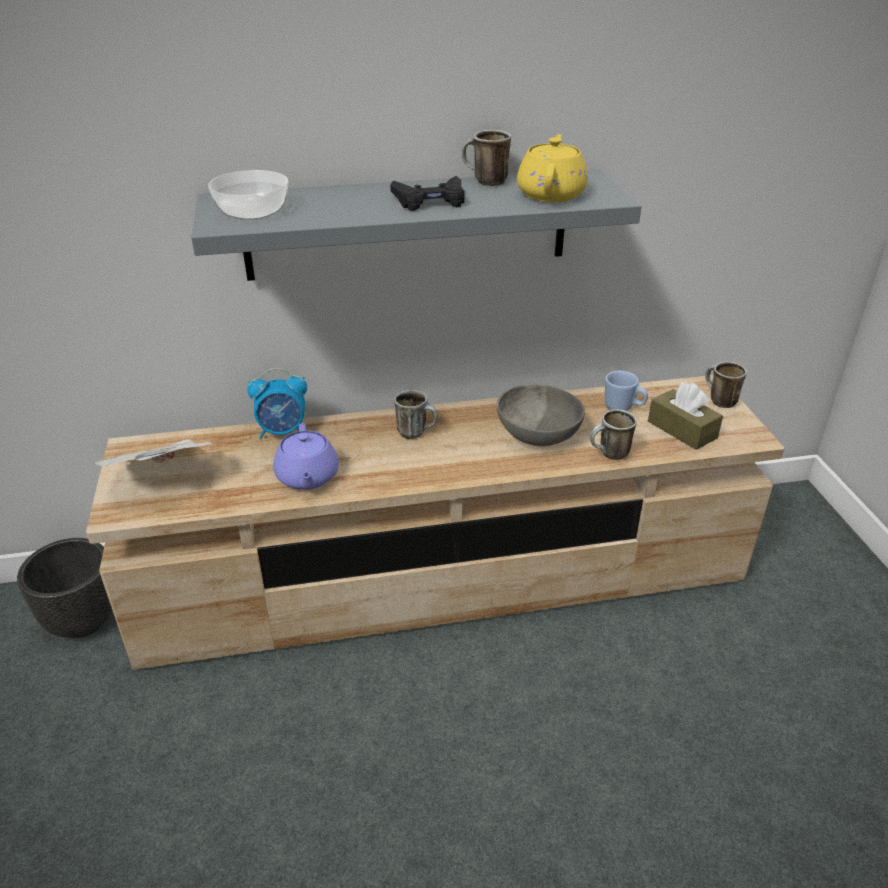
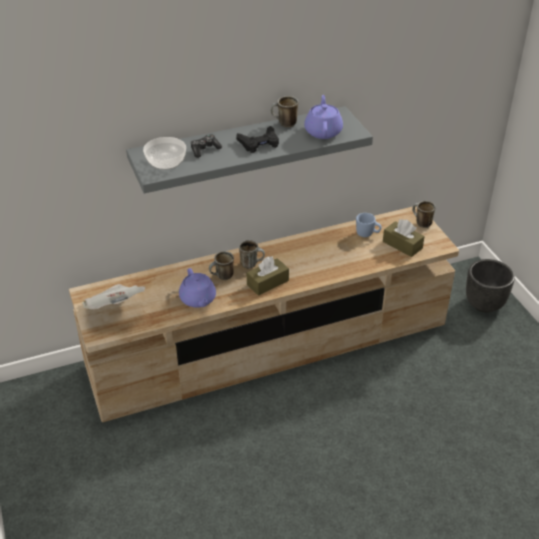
camera: 10 degrees left, 5 degrees up
(84, 620) = (58, 399): black planter -> black planter (485, 304)
(283, 431) = (172, 272): alarm clock -> none
(330, 202) = (204, 150): none -> game controller
(434, 464) = (267, 282): none -> brown tissue box
(538, 434) = (322, 257): grey bowl -> none
(551, 194) = (323, 131): yellow teapot -> purple teapot
(610, 455) = (364, 265): mug -> mug (222, 277)

